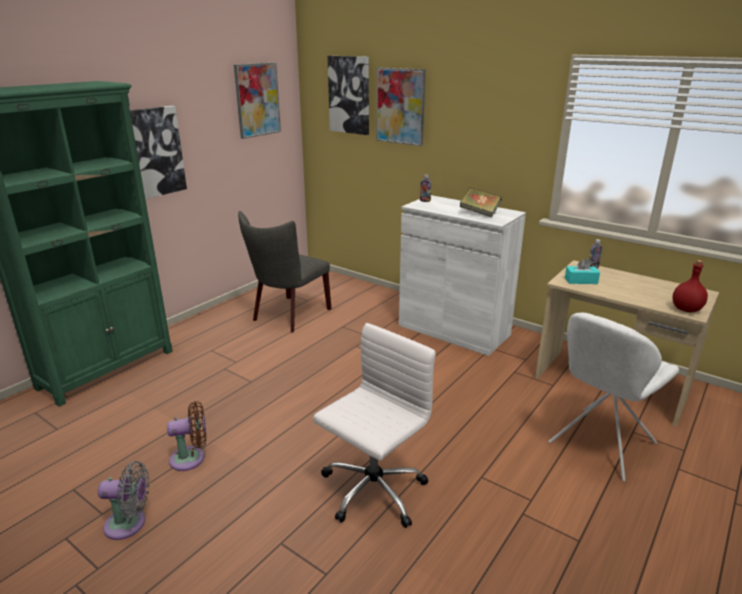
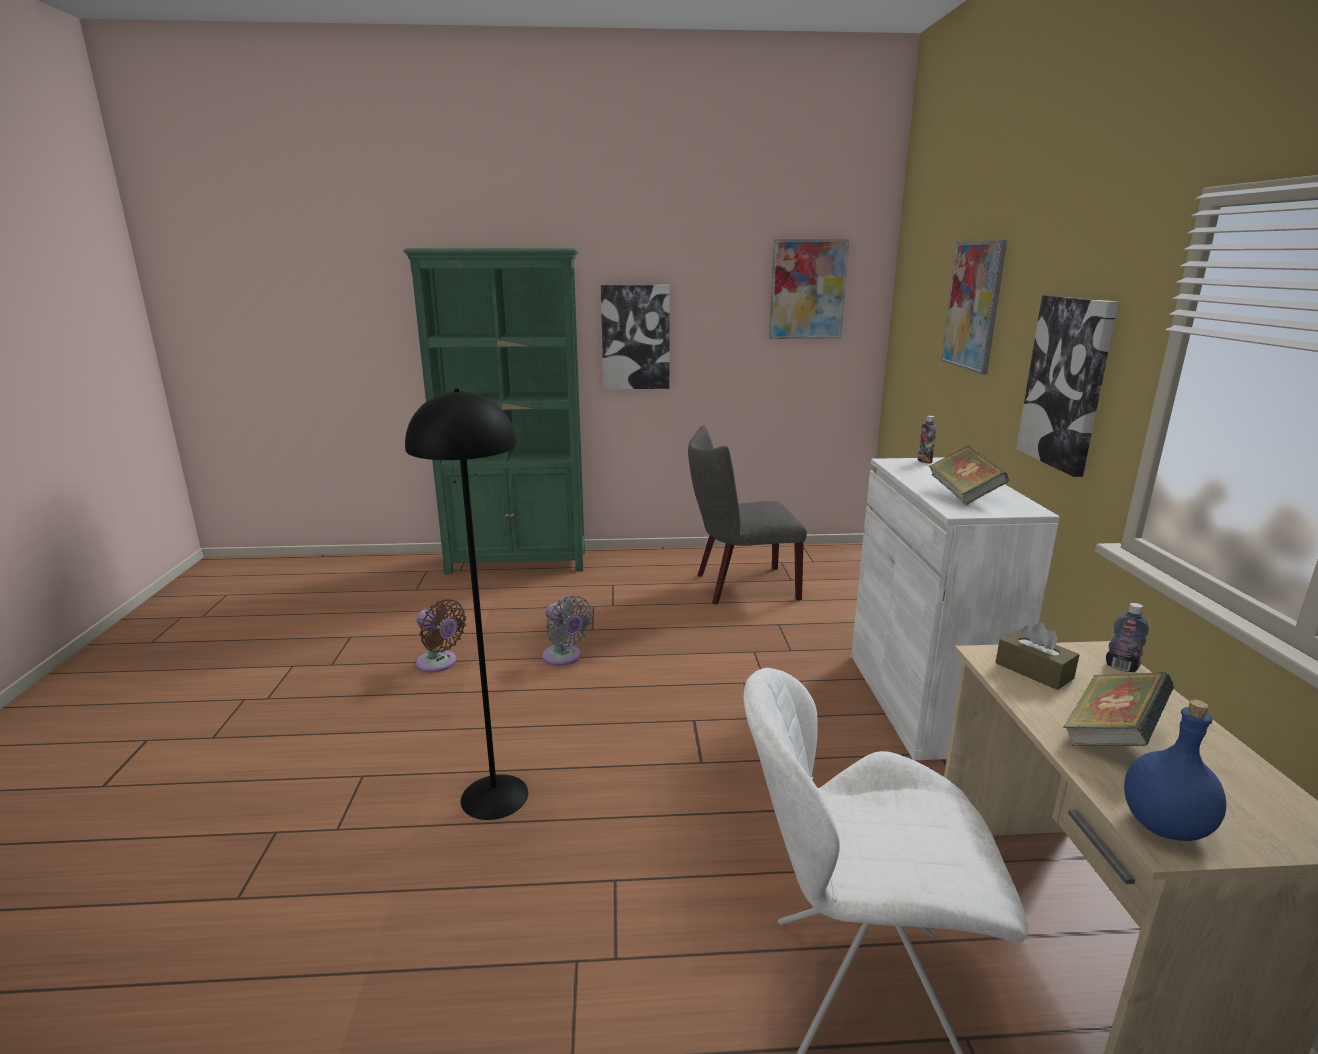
camera: 50 degrees right, 5 degrees down
(129, 524) = (328, 683): grey fan -> grey fan (564, 657)
(349, 95) = (930, 288): picture -> picture (1067, 383)
(372, 491) = (495, 796): white office chair -> black floor lamp
(581, 281) = (1033, 671): turquoise tissue box -> brown tissue box
(633, 291) = (1111, 736): none -> book
(686, 309) = (1162, 825): red bottle -> blue bottle

